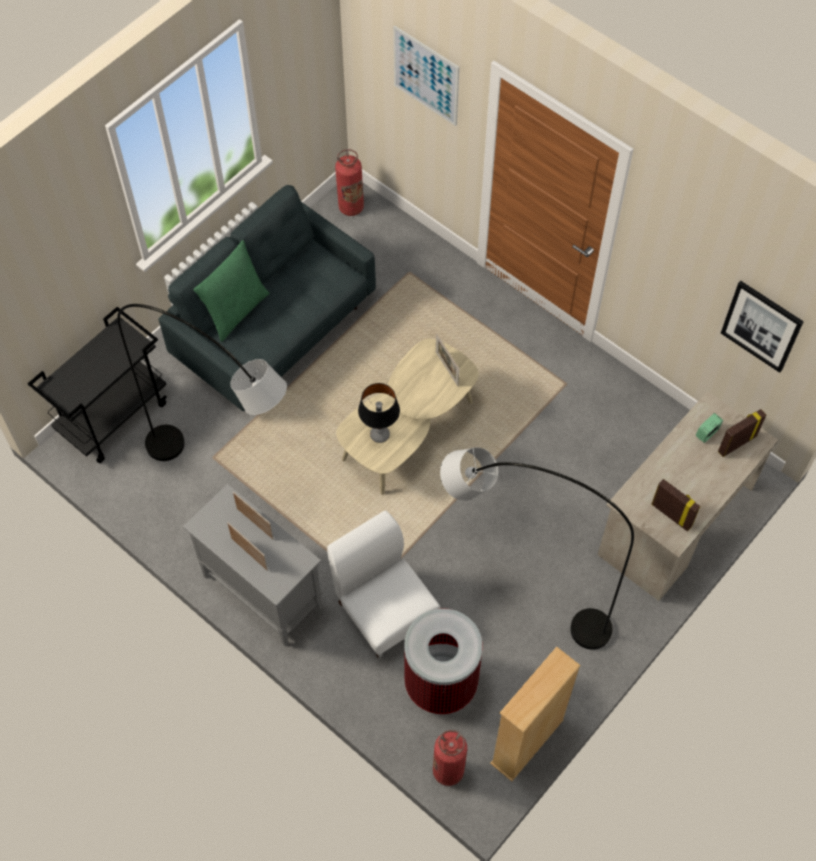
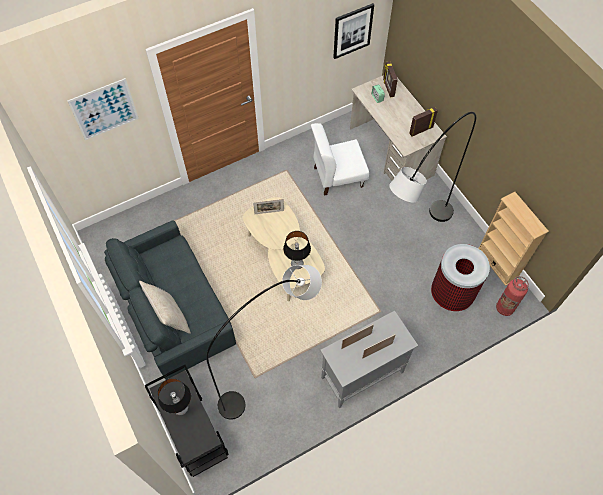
camera: 70 degrees left, 0 degrees up
(103, 358) = (181, 408): none -> table lamp
(236, 311) = (170, 317): green pillow -> beige pillow
(351, 207) = (104, 238): fire extinguisher -> none
(384, 611) = (397, 309): white chair -> white chair (337, 176)

